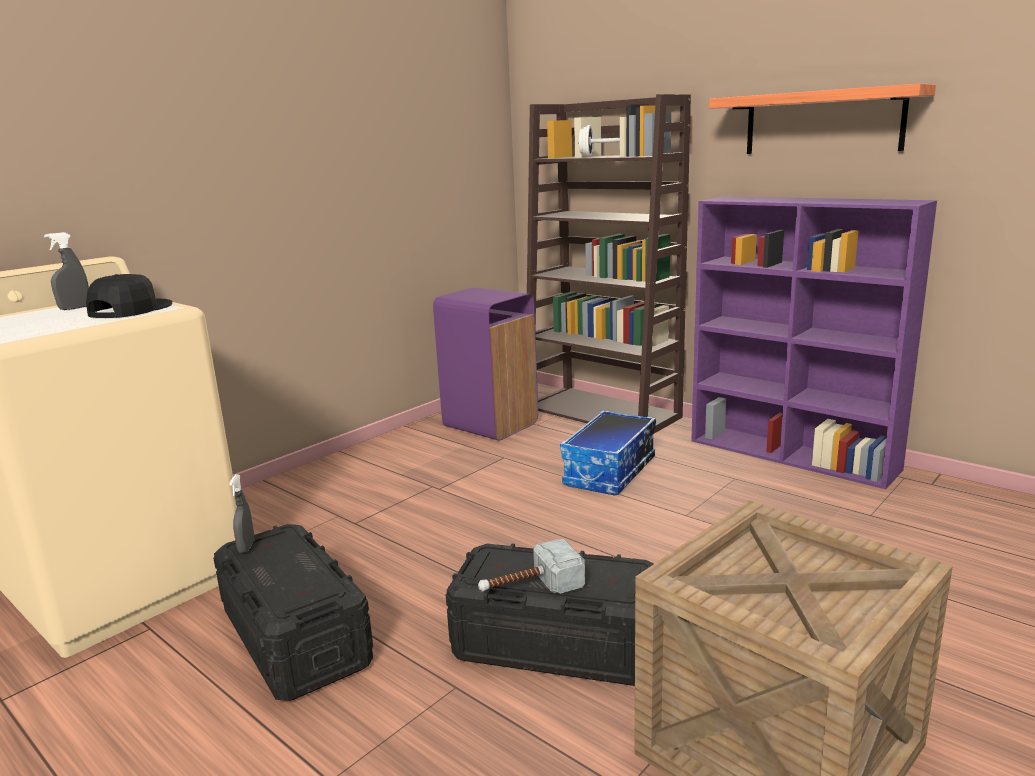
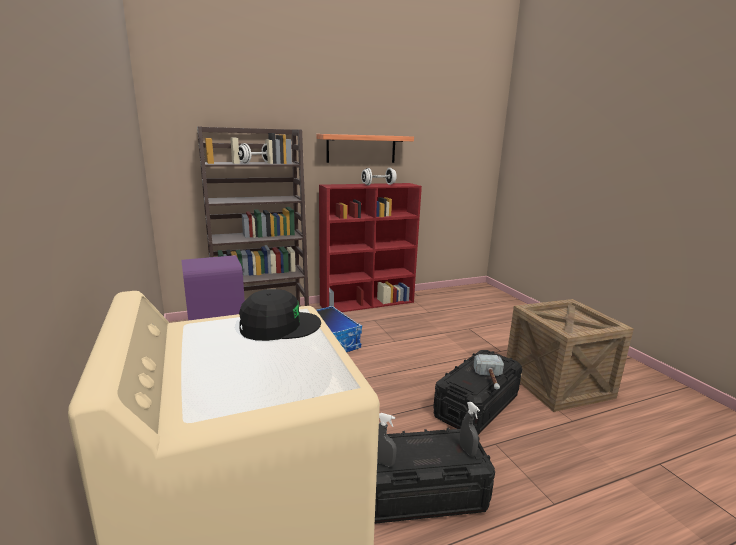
camera: 65 degrees left, 0 degrees up
(75, 308) = (214, 348): grey spray bottle -> grey spray bottle (467, 450)
(130, 310) = (279, 326): black cap -> black cap turned 120 degrees clockwise
(793, 455) = (368, 303): purple bookcase -> red bookcase
(826, 200) = (378, 184): none -> white dumbbell

